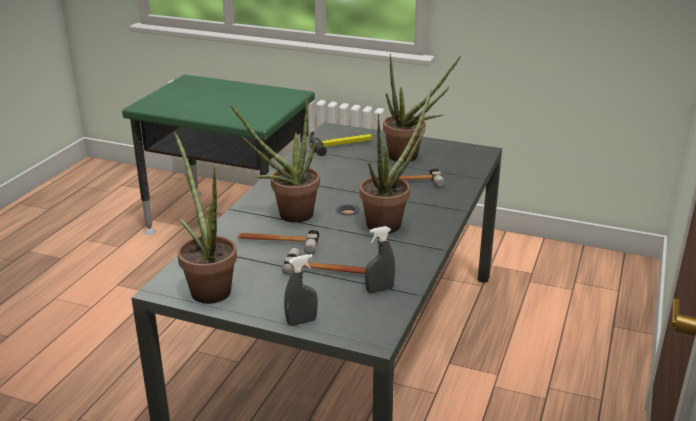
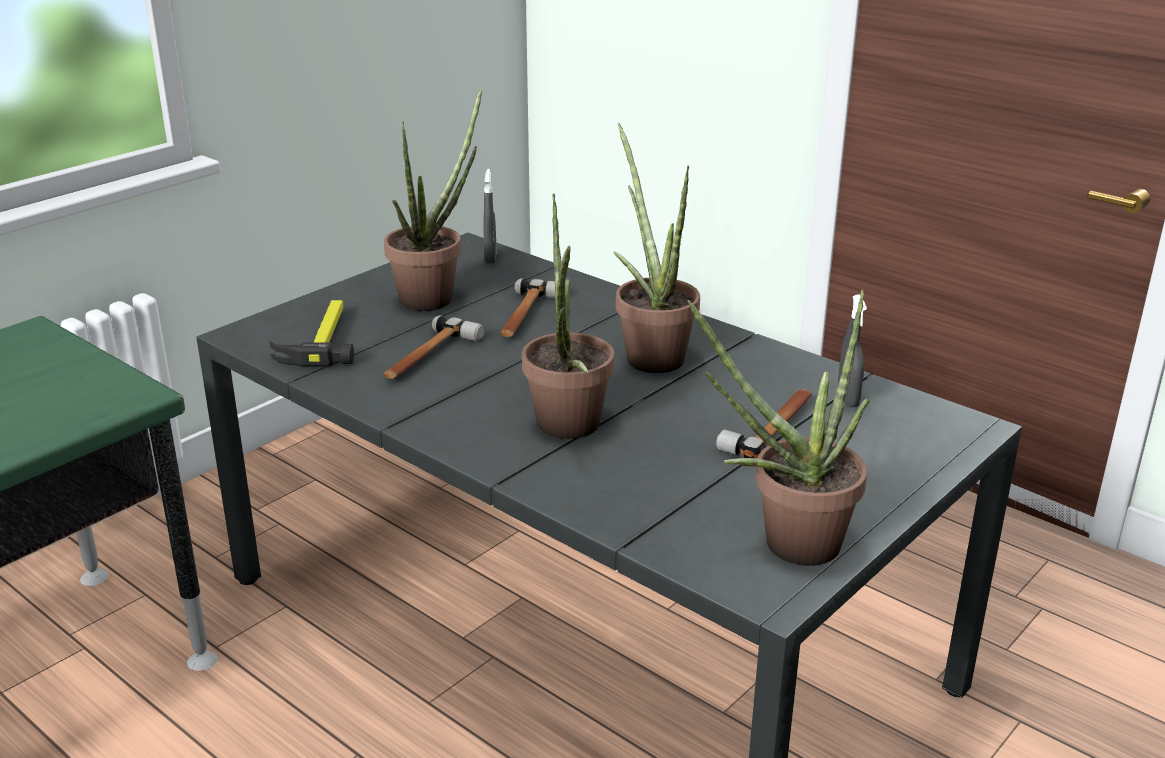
camera: 70 degrees left, 0 degrees up
(277, 243) = (663, 456): hammer -> hammer (428, 357)
(301, 322) = (918, 473): grey spray bottle -> grey spray bottle (490, 258)

